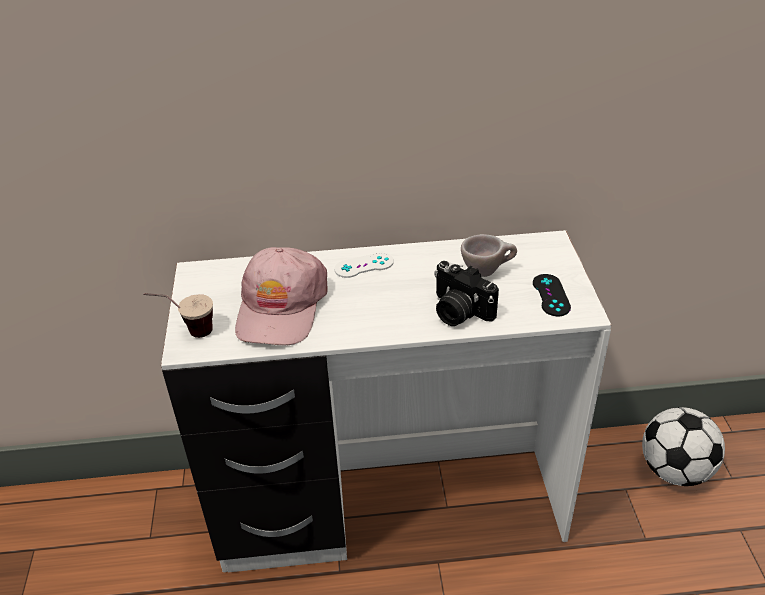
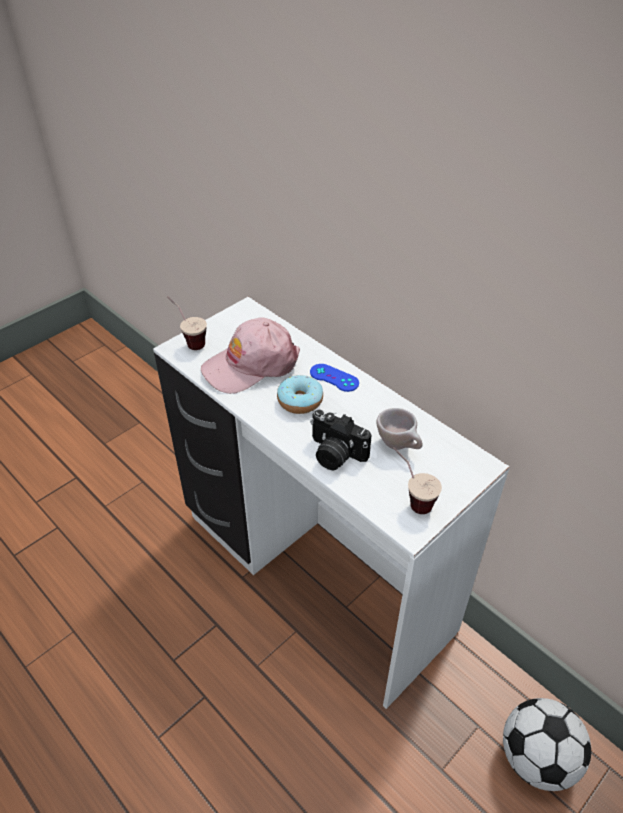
camera: 50 degrees right, 5 degrees up
(364, 265) = (334, 378): white game controller -> blue game controller
(368, 300) = (300, 401): none -> donut
(458, 312) = (334, 454): camera -> camera turned 60 degrees counterclockwise
(551, 295) = (410, 498): black game controller -> cup

